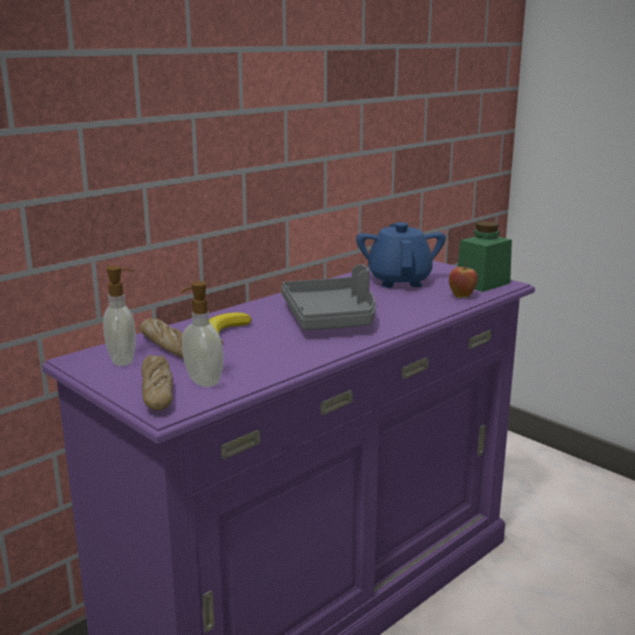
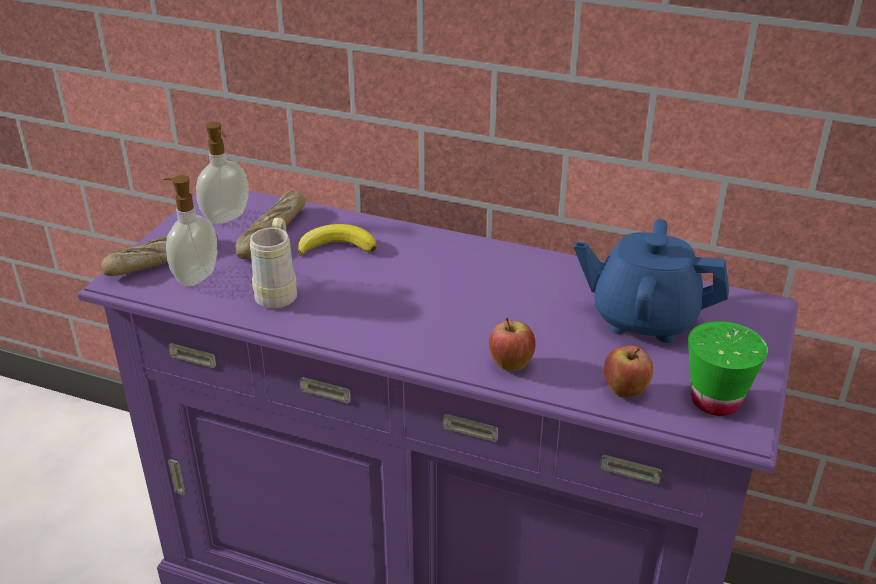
camera: 65 degrees right, 15 degrees up
(263, 357) = (279, 292): none -> beige mug
(331, 318) = (437, 302): grey tray -> none
(399, 281) = (643, 318): blue teapot -> blue teapot turned 135 degrees counterclockwise
(416, 313) = (510, 365): none -> apple
(482, 283) = (715, 401): green jar -> green cup

